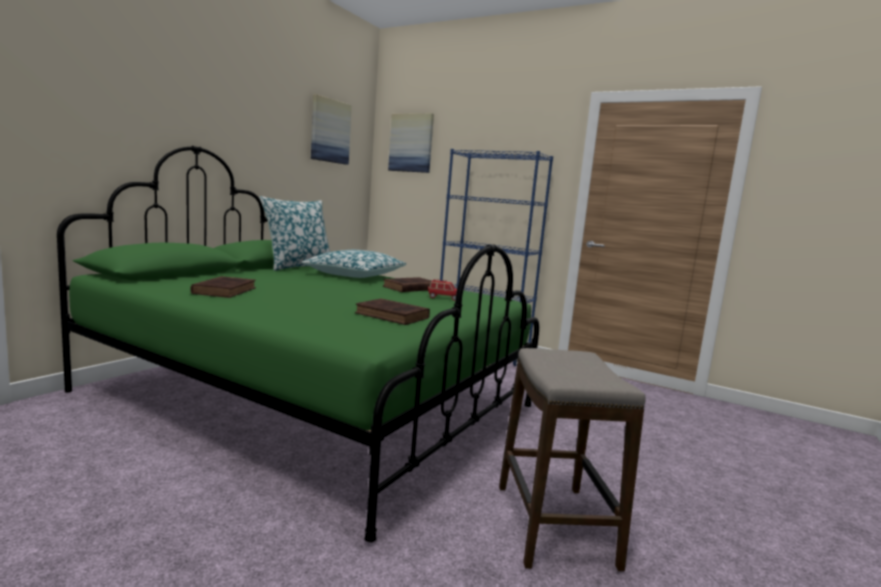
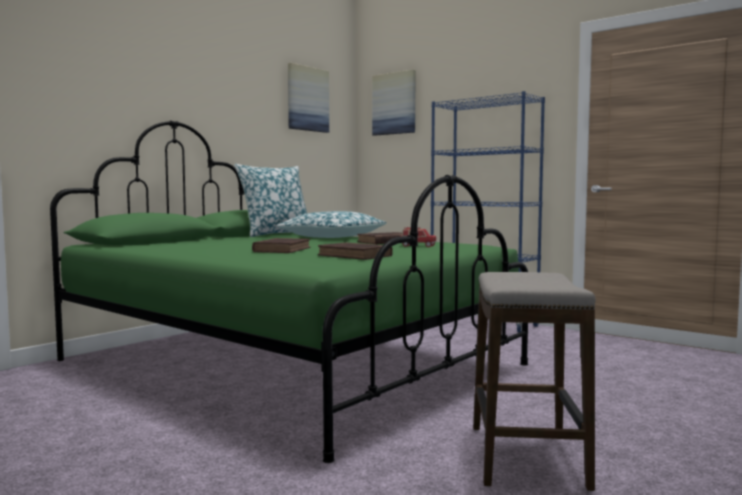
camera: 10 degrees right, 5 degrees down
(225, 290) = (198, 247): brown book -> brown book (283, 250)

